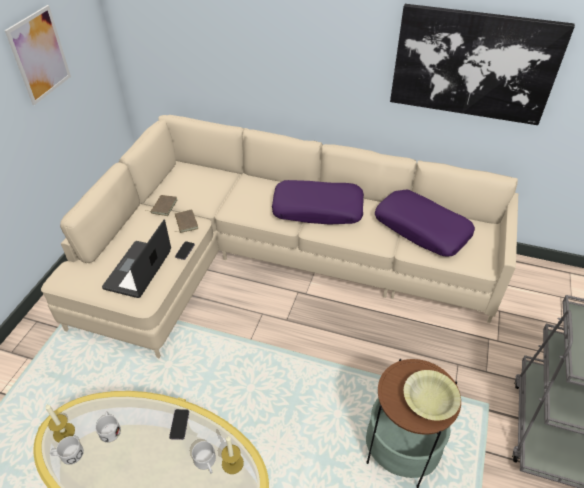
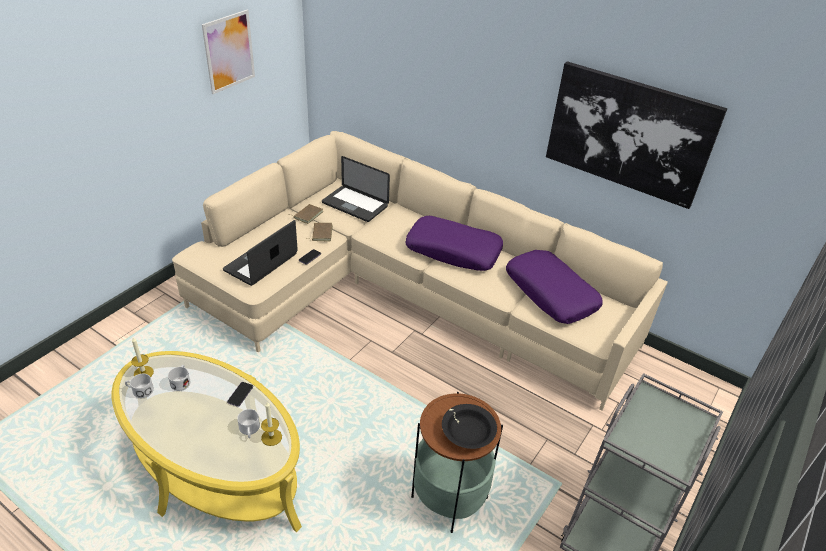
camera: 15 degrees right, 5 degrees down
(205, 185) = (355, 205): none -> laptop
(429, 399) = (468, 432): yellow bowl -> black bowl

